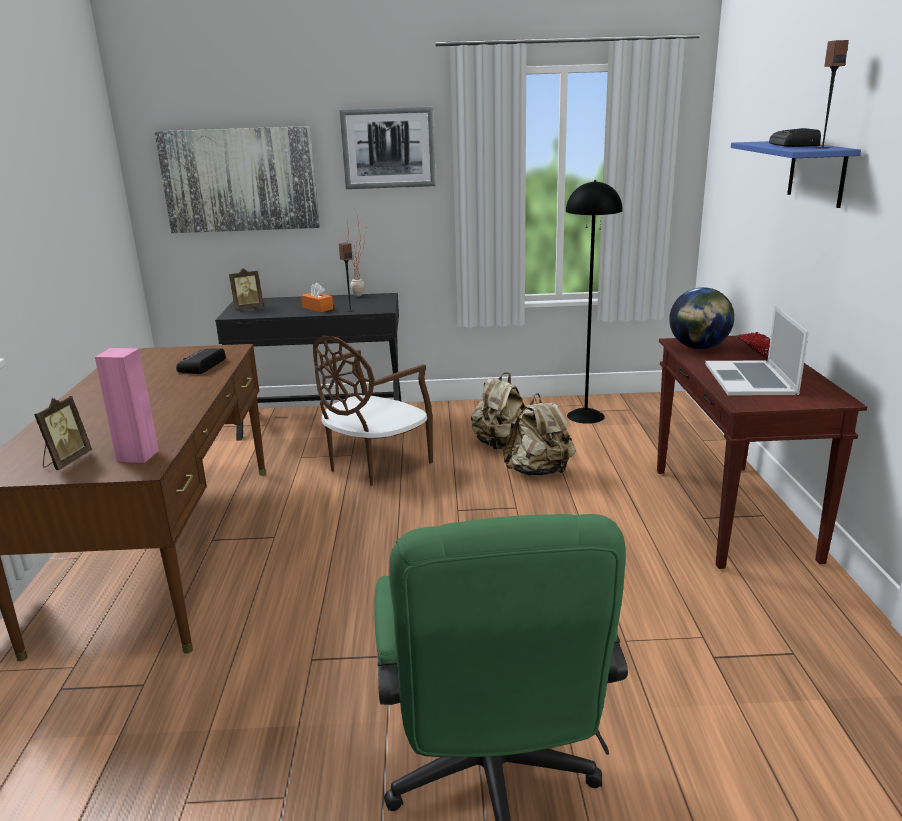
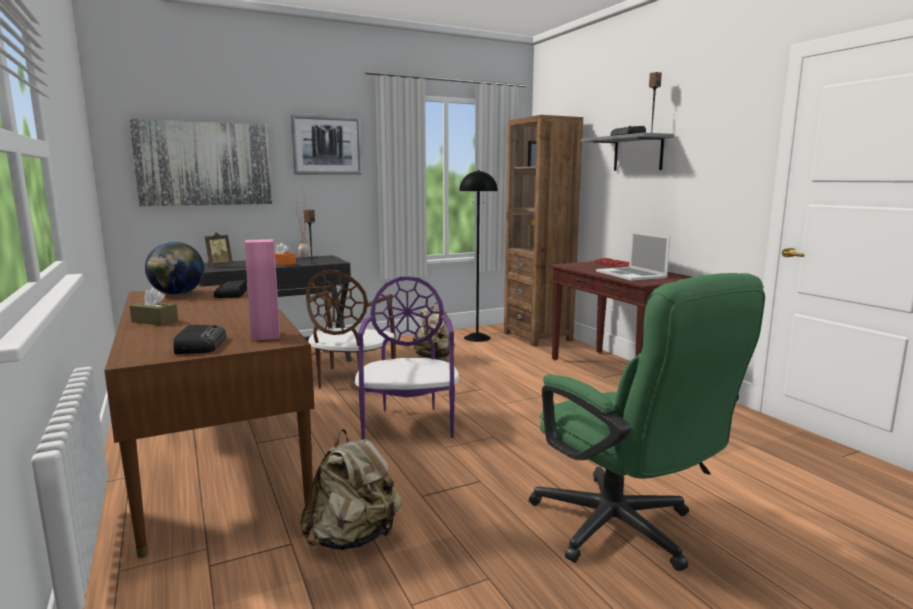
camera: 25 degrees left, 10 degrees down
(66, 461) = (200, 345): picture frame -> radio
(78, 410) = (154, 321): none -> brown tissue box
(385, 545) = (409, 422): none -> purple chair
(539, 471) = (477, 368): beige backpack -> beige backpack (353, 538)
(674, 425) = (537, 336): none -> brown bookcase
(698, 347) = (580, 266): globe -> globe (177, 294)
(816, 173) = (638, 153): blue shelf -> grey shelf

